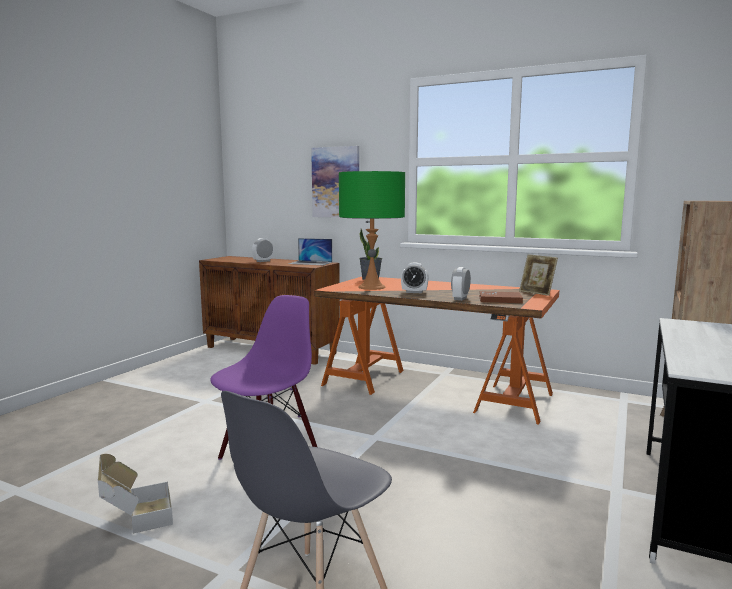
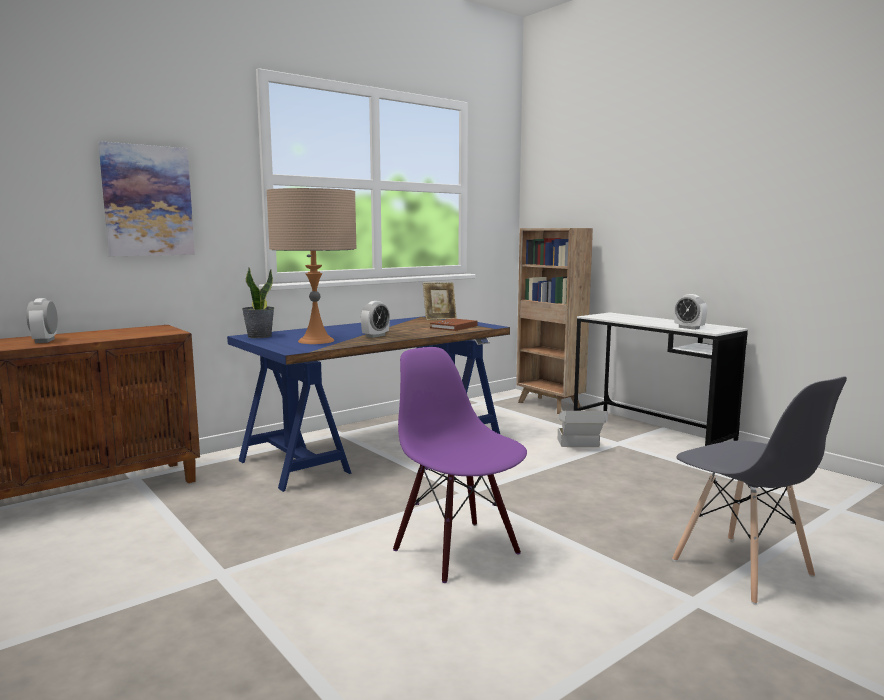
camera: 65 degrees left, 0 degrees up
(135, 517) = (568, 653): cardboard box -> cardboard box (579, 446)
(310, 263) = (137, 330): laptop -> none
(371, 287) = (316, 341): green table lamp -> beige table lamp
(435, 389) = (376, 446): orange desk -> blue desk
(460, 298) = (433, 332): alarm clock -> alarm clock (689, 328)

